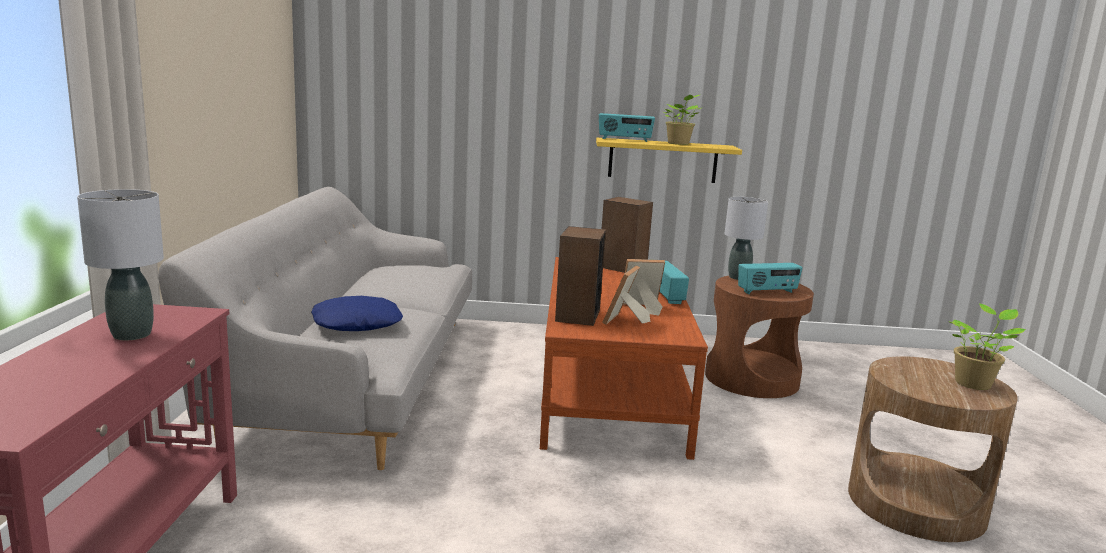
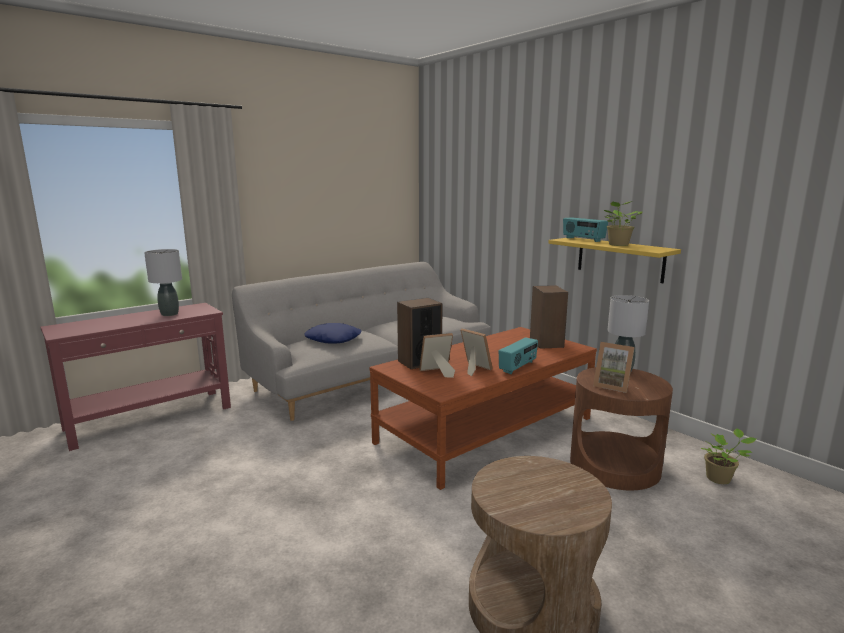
camera: 50 degrees right, 0 degrees up
(767, 292) = (612, 385): radio -> picture frame
(974, 383) = (564, 506): potted plant -> potted plant (720, 479)

